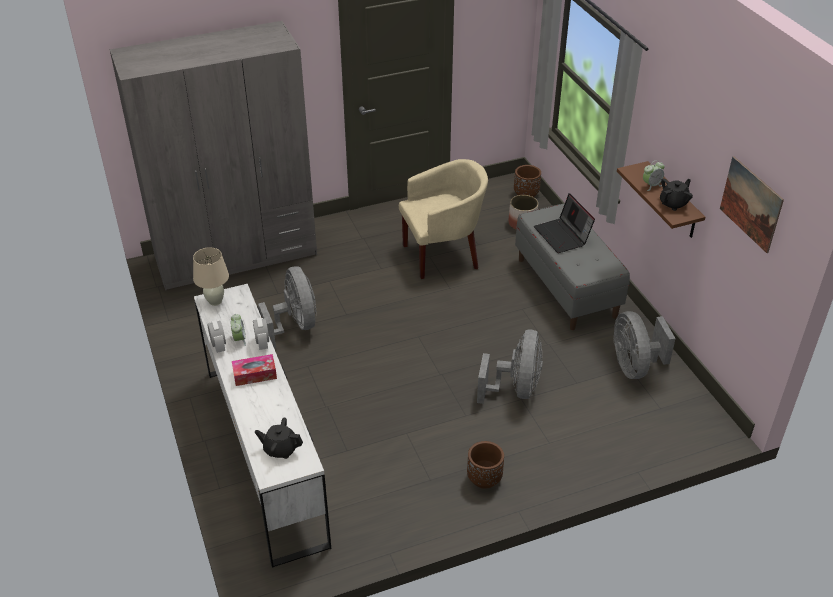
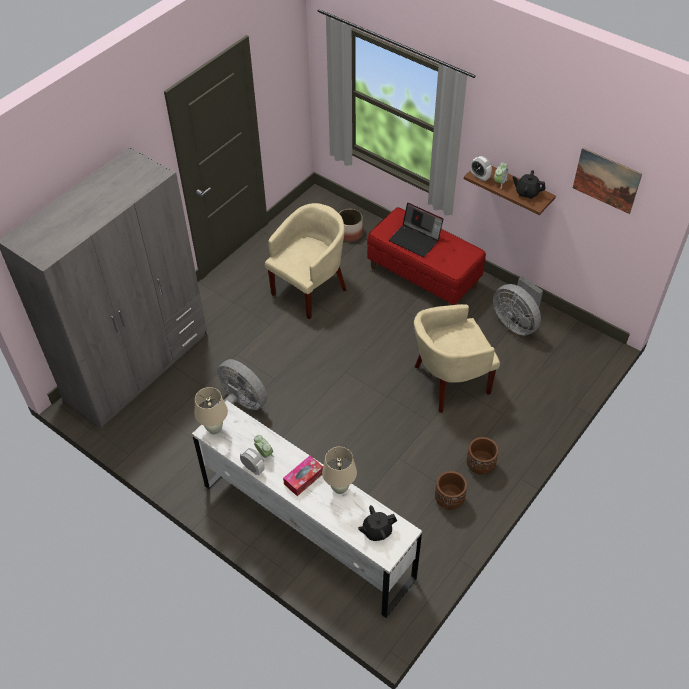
camera: 30 degrees left, 10 degrees up
(262, 343) = (286, 448): alarm clock -> alarm clock (480, 176)
(279, 398) = (339, 488): none -> beige table lamp
(515, 389) = (449, 382): grey fan -> beige armchair
(526, 194) = (333, 205): brown planter -> brown planter (449, 500)
(567, 287) = (423, 277): grey bench -> red bench
(673, 203) = (527, 193): black teapot -> black teapot turned 90 degrees counterclockwise

